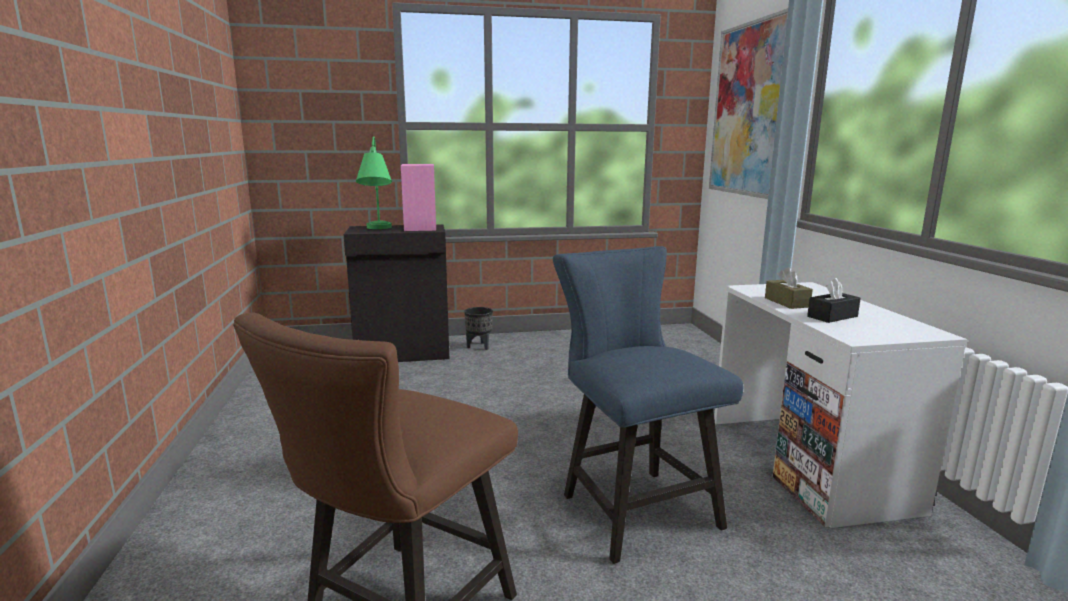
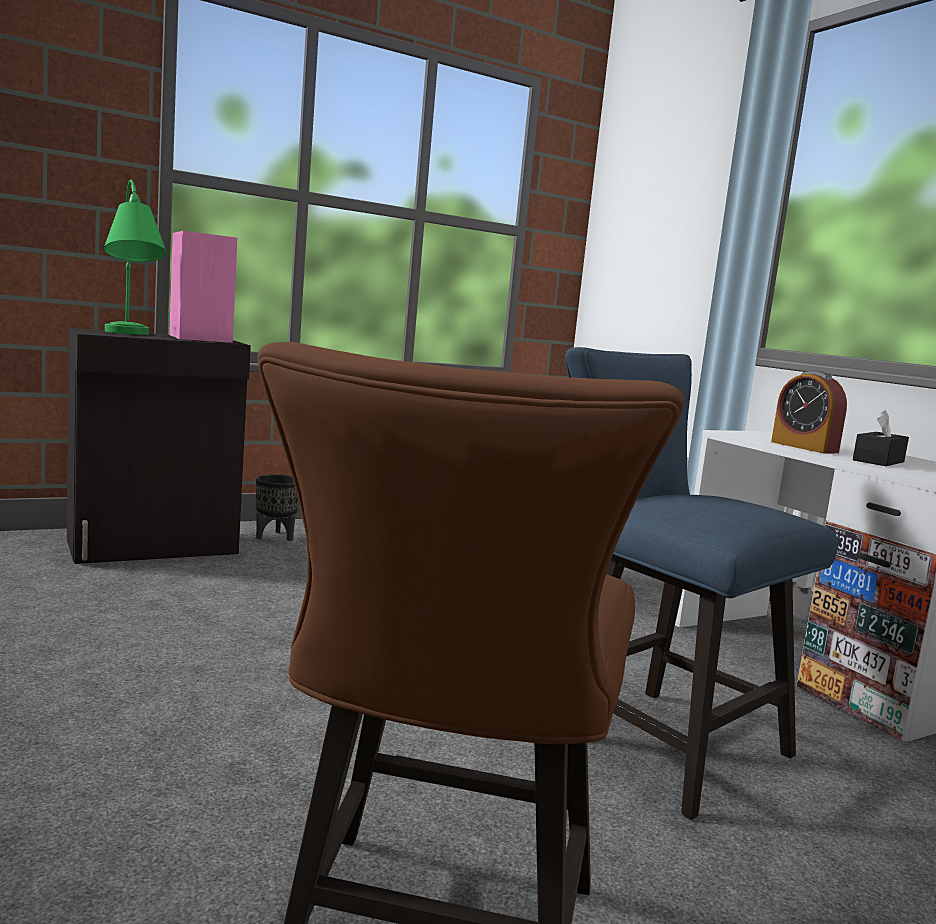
camera: 20 degrees left, 5 degrees down
(749, 110) = (663, 217): picture -> none
(786, 302) = (804, 447): brown tissue box -> alarm clock

